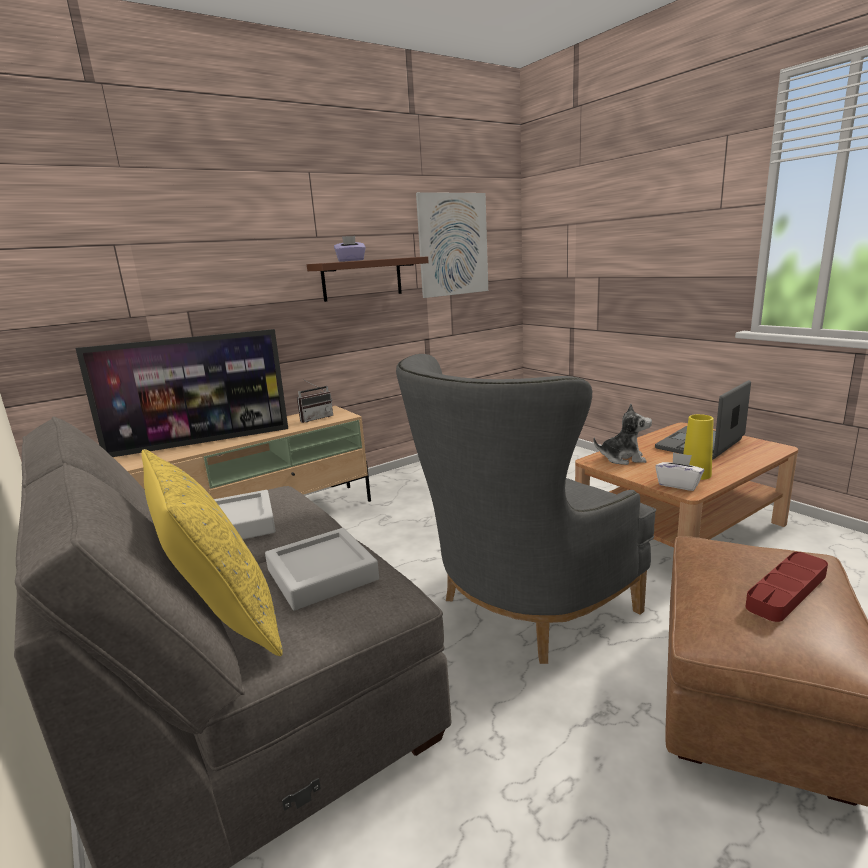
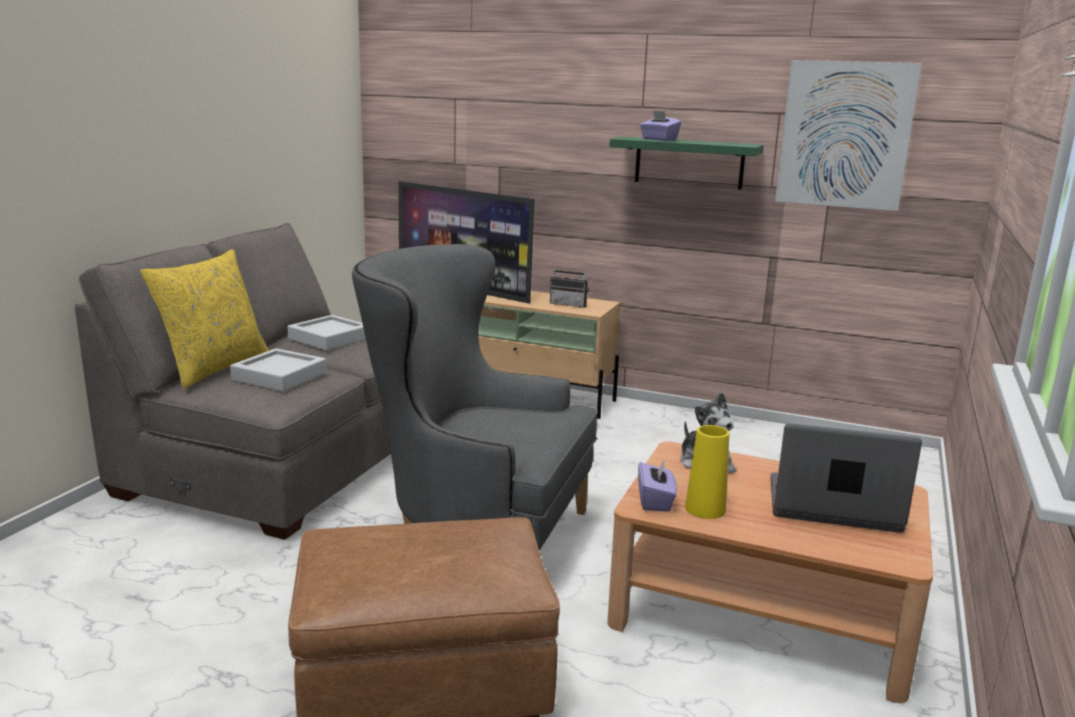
camera: 55 degrees right, 0 degrees up
(362, 279) = (689, 163): brown shelf -> green shelf
(678, 484) = (655, 501): white tissue box -> purple tissue box
(786, 591) = (416, 559): red tray -> none

